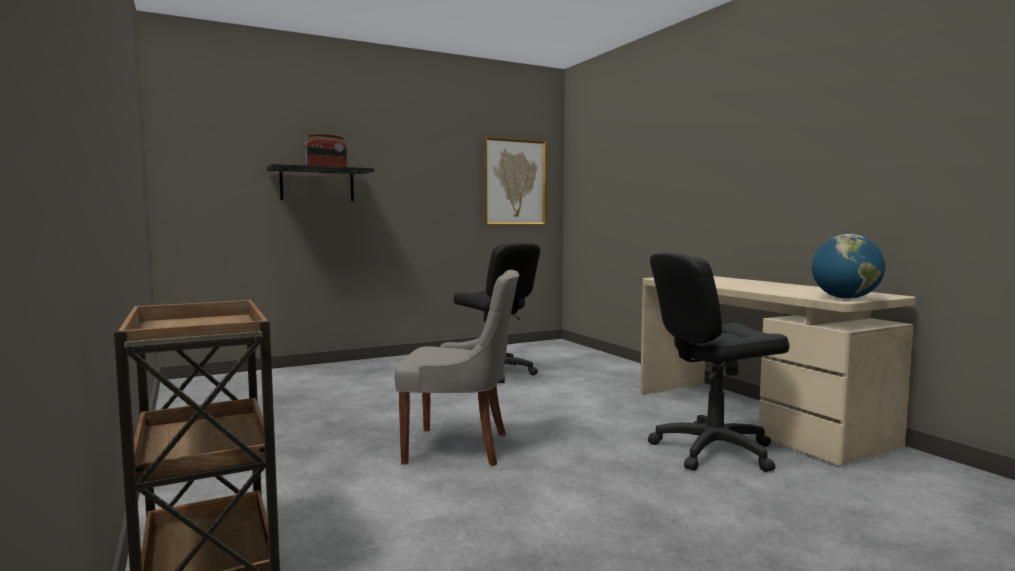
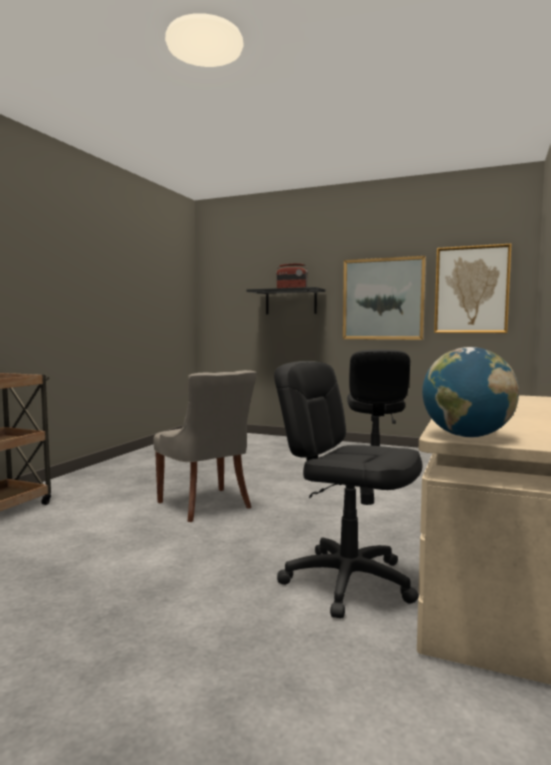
camera: 50 degrees right, 0 degrees up
(432, 187) = (383, 299): none -> picture

